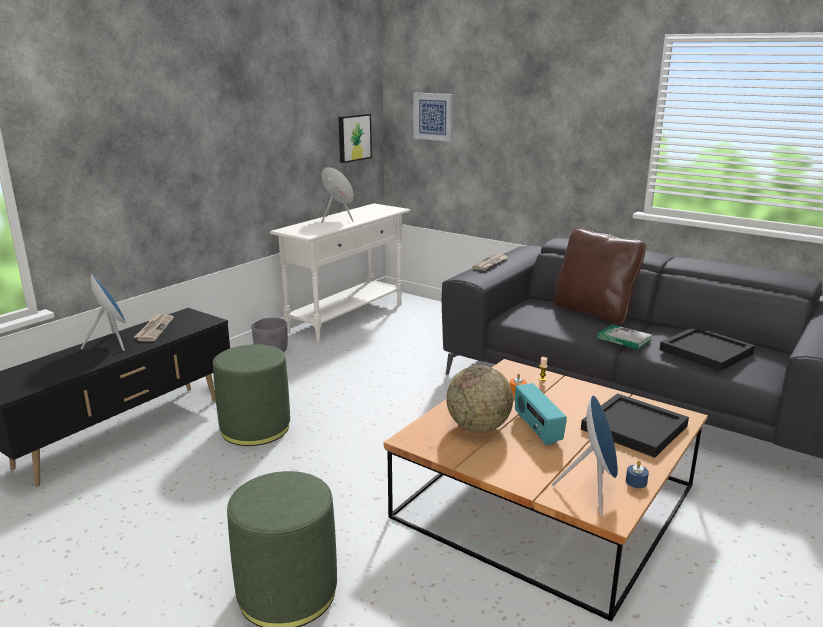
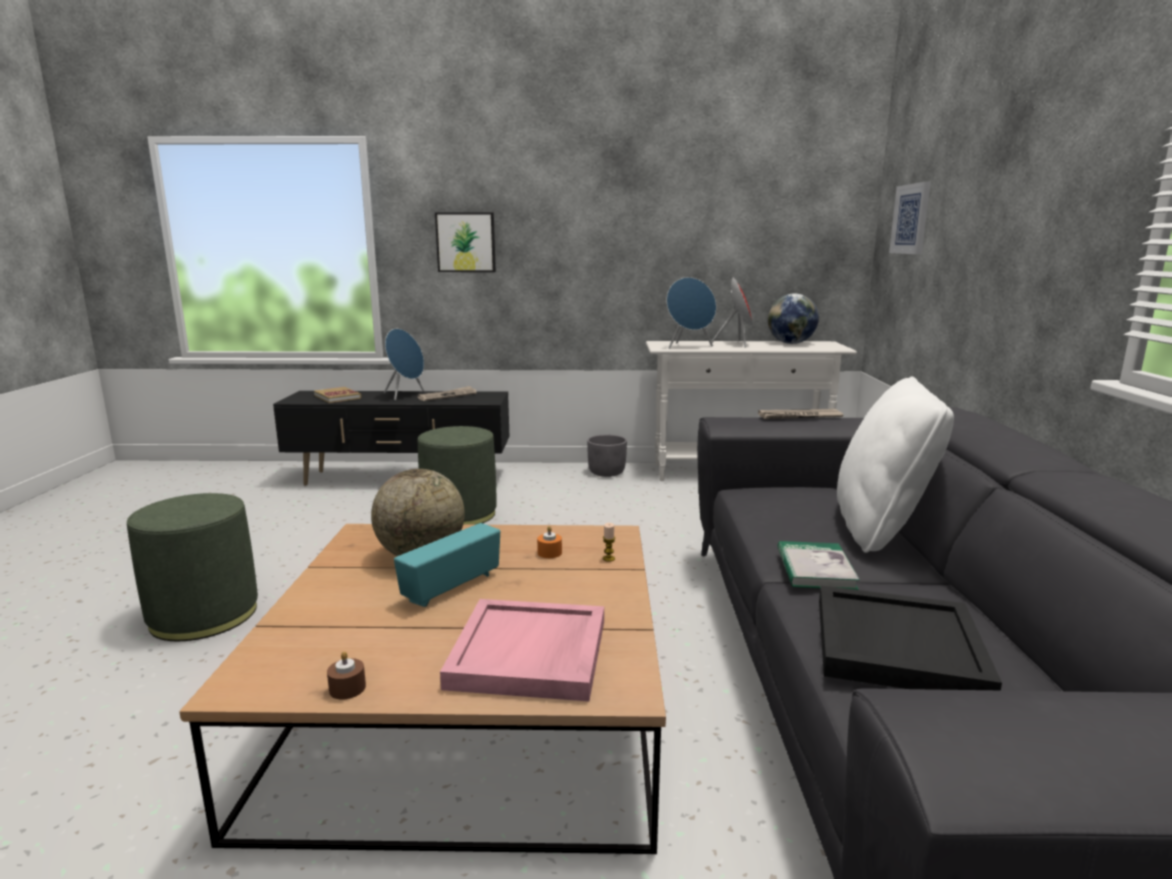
camera: 55 degrees right, 5 degrees down
(47, 371) = (337, 397): none -> book
(353, 137) = (809, 249): picture -> picture (466, 242)
(361, 211) = (790, 343): none -> globe
(593, 312) = (880, 528): brown pillow -> white pillow
(593, 491) = (298, 660): blue speaker -> blue speaker (688, 347)
(635, 428) = (530, 654): black tray -> pink tray
(636, 482) = (347, 688): blue candle -> brown candle

